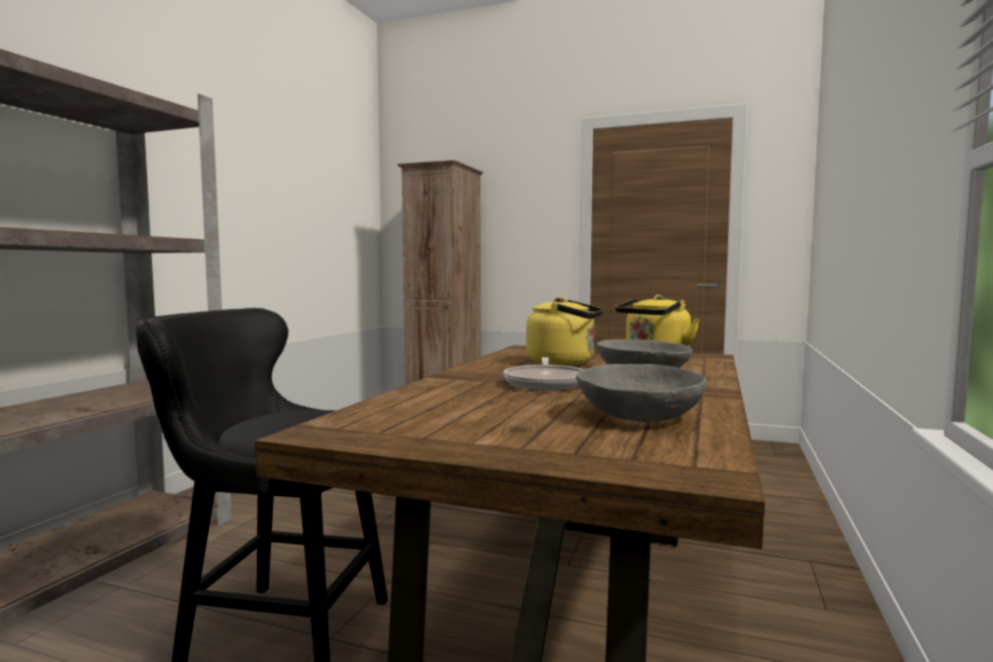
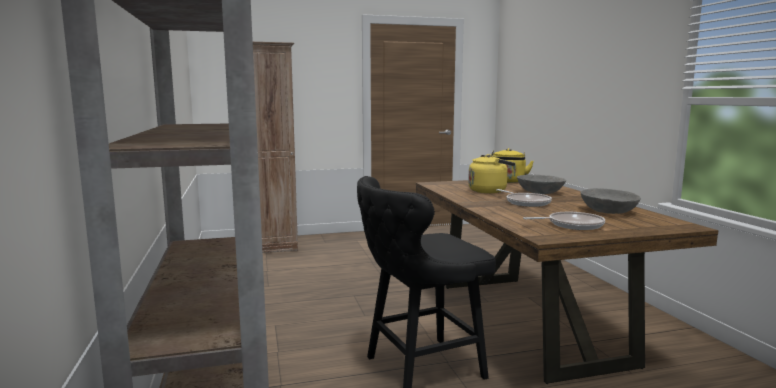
camera: 35 degrees left, 5 degrees up
(456, 424) = (572, 225): none -> frying pan

